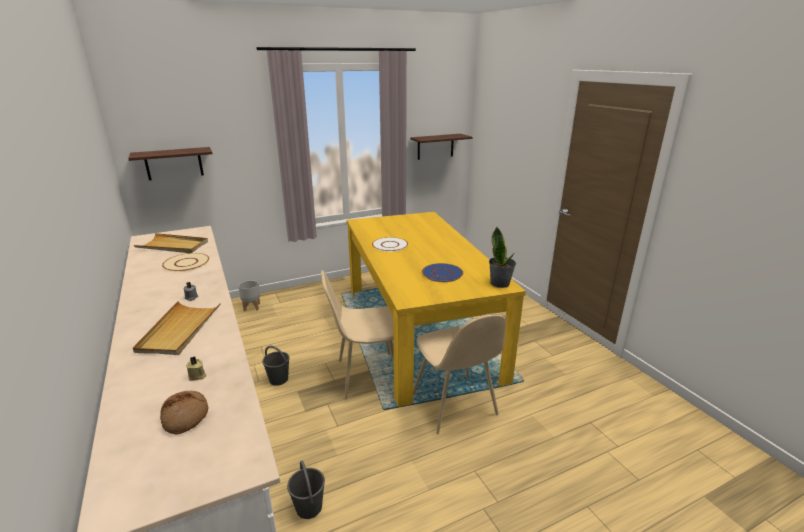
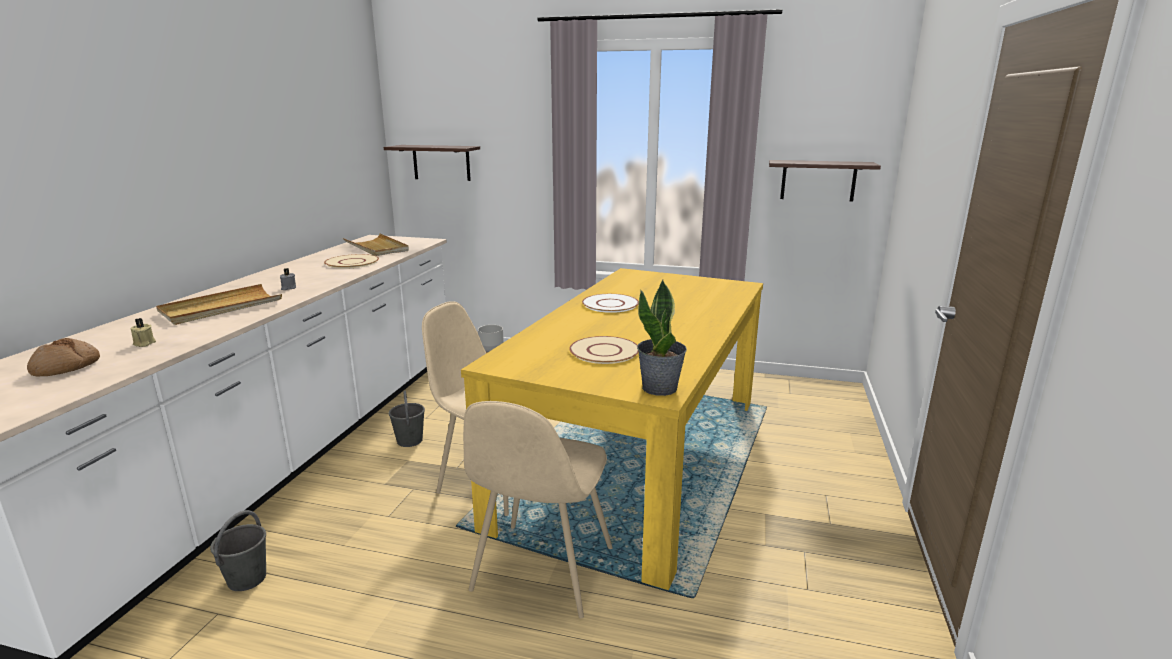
camera: 40 degrees right, 5 degrees down
(442, 273) = (605, 351): blue plate -> beige plate

